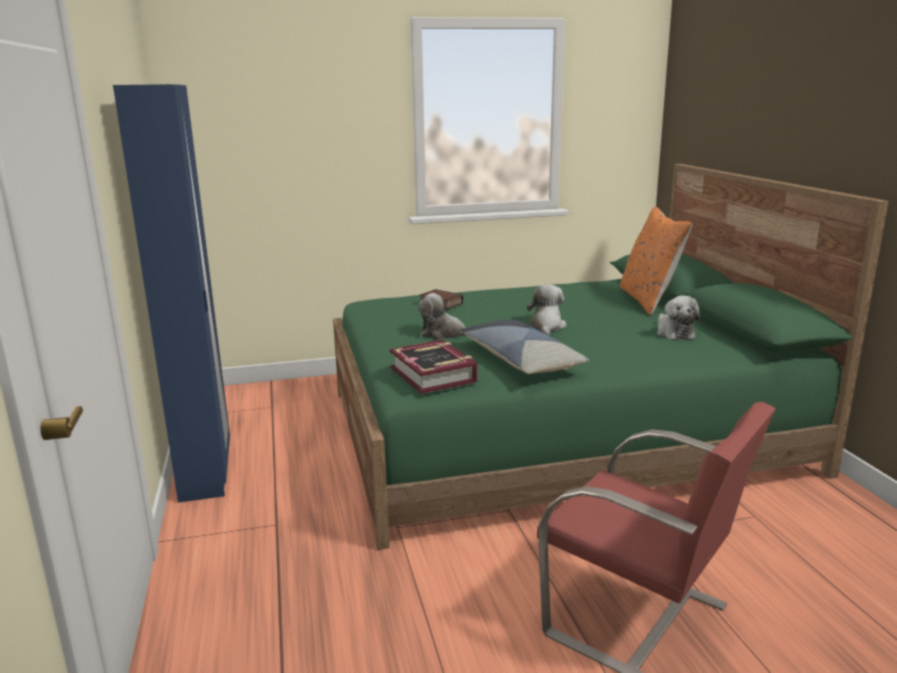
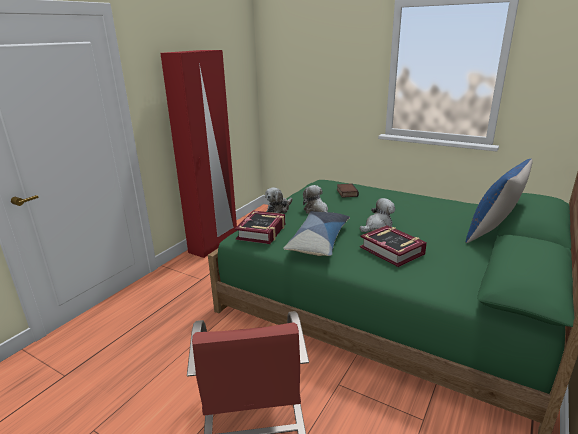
camera: 45 degrees right, 5 degrees up
(207, 472) = (214, 244): blue wardrobe -> red wardrobe
(609, 342) = (392, 250): none -> book
(649, 300) = (492, 232): orange pillow -> blue pillow
(674, 332) = (453, 261): plush toy -> plush toy (279, 209)

